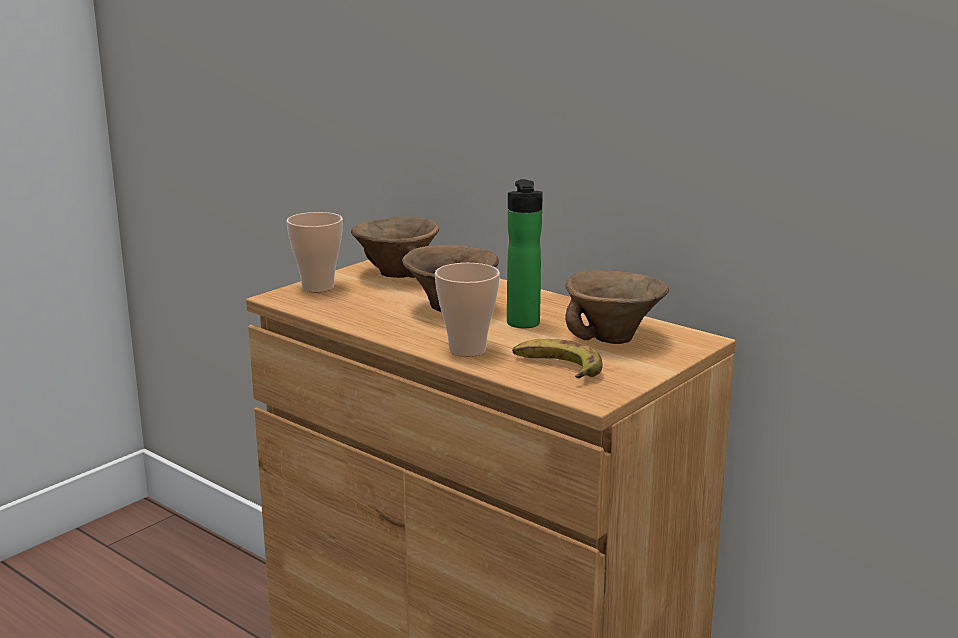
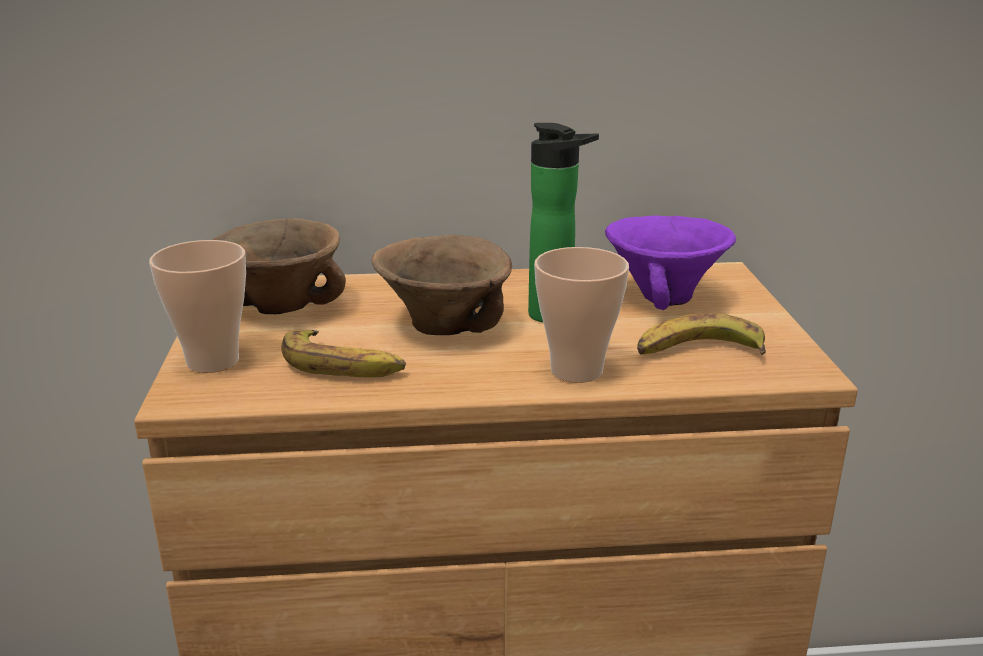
camera: 45 degrees left, 5 degrees up
(366, 308) = (343, 366): none -> banana
(613, 339) = (665, 299): brown bowl -> purple bowl

